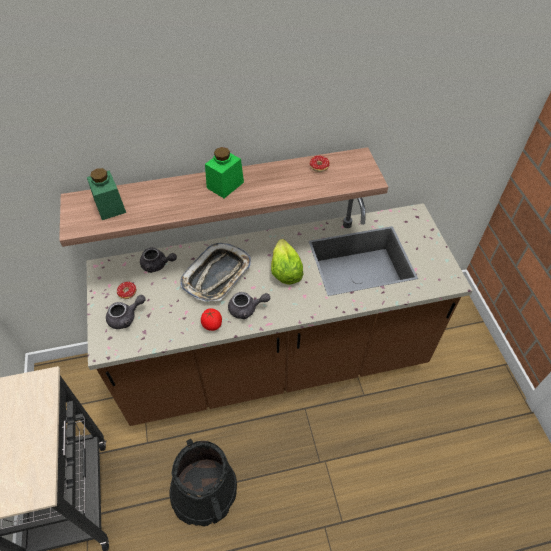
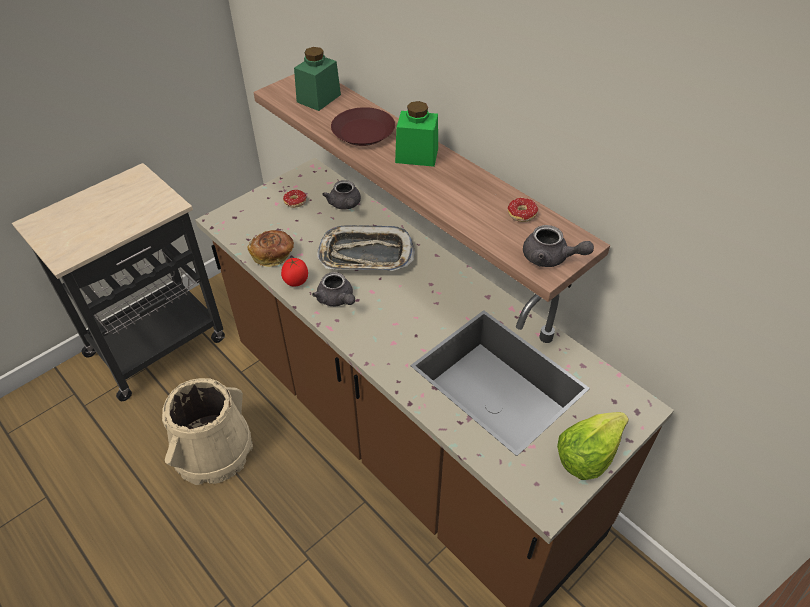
camera: 60 degrees right, 5 degrees down
(126, 317) = (265, 216): grey teapot -> grey teapot (550, 258)
(174, 328) = (273, 255): none -> bread
(175, 200) = (362, 132): none -> brown plate
(204, 491) = (213, 450): black bucket -> beige bucket
(285, 271) = (417, 309): lettuce -> lettuce (587, 454)

